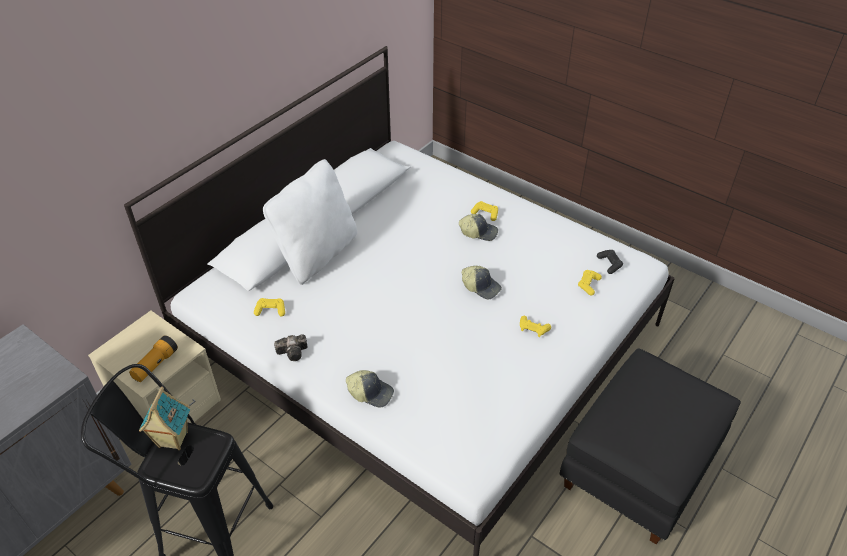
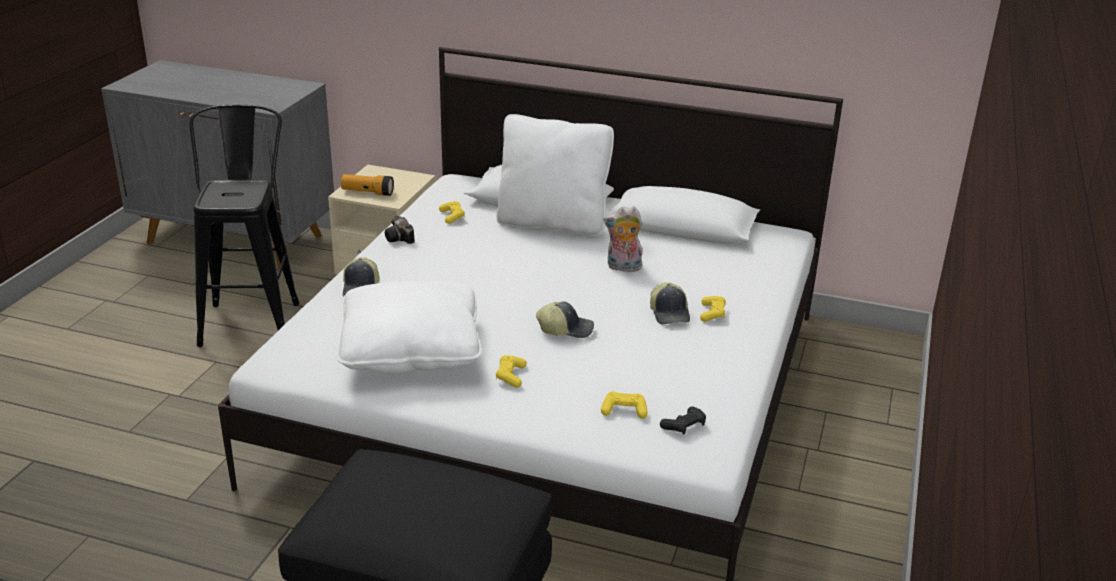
camera: 70 degrees right, 15 degrees down
(172, 440) = (246, 185): toy house -> none
(406, 236) = (623, 268): none -> plush toy
(481, 286) = (565, 329): cap -> cap turned 105 degrees counterclockwise
(482, 377) = (411, 349): none -> white pillow

